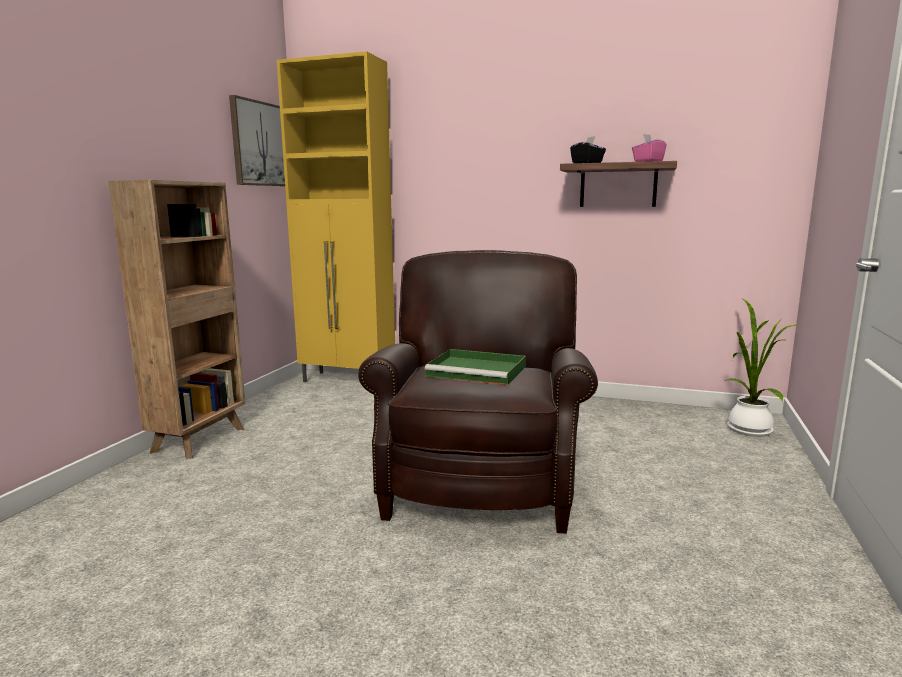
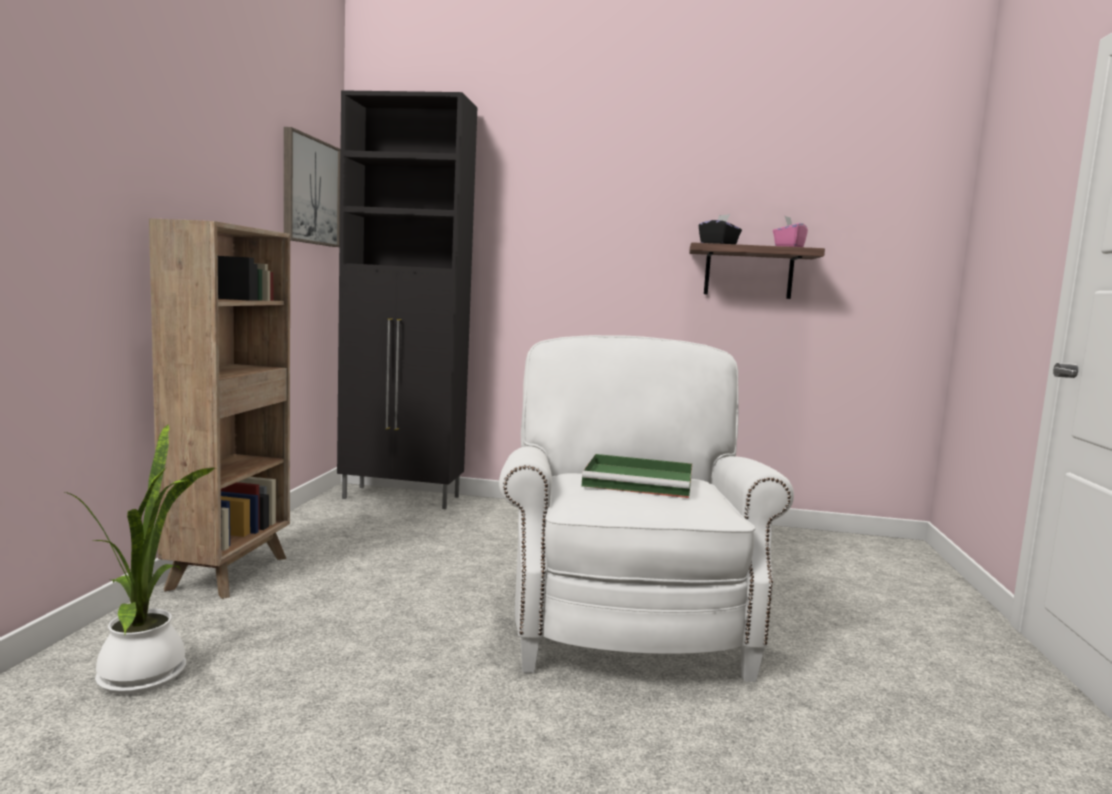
camera: 10 degrees left, 5 degrees down
(349, 381) = (402, 498): yellow cabinet -> black cabinet
(480, 480) = (625, 620): brown armchair -> white armchair
(748, 428) = (897, 556): potted plant -> potted plant (146, 672)

